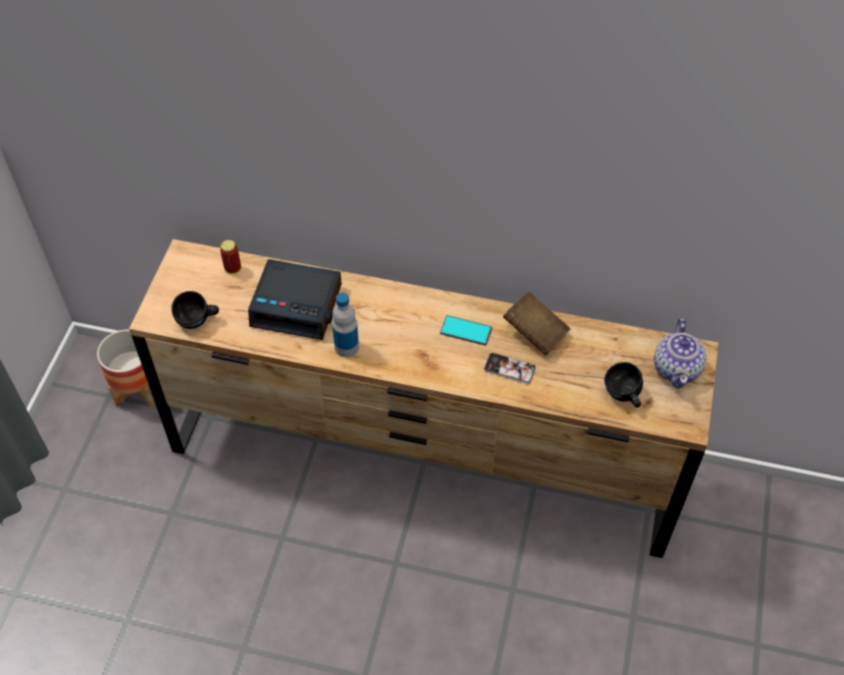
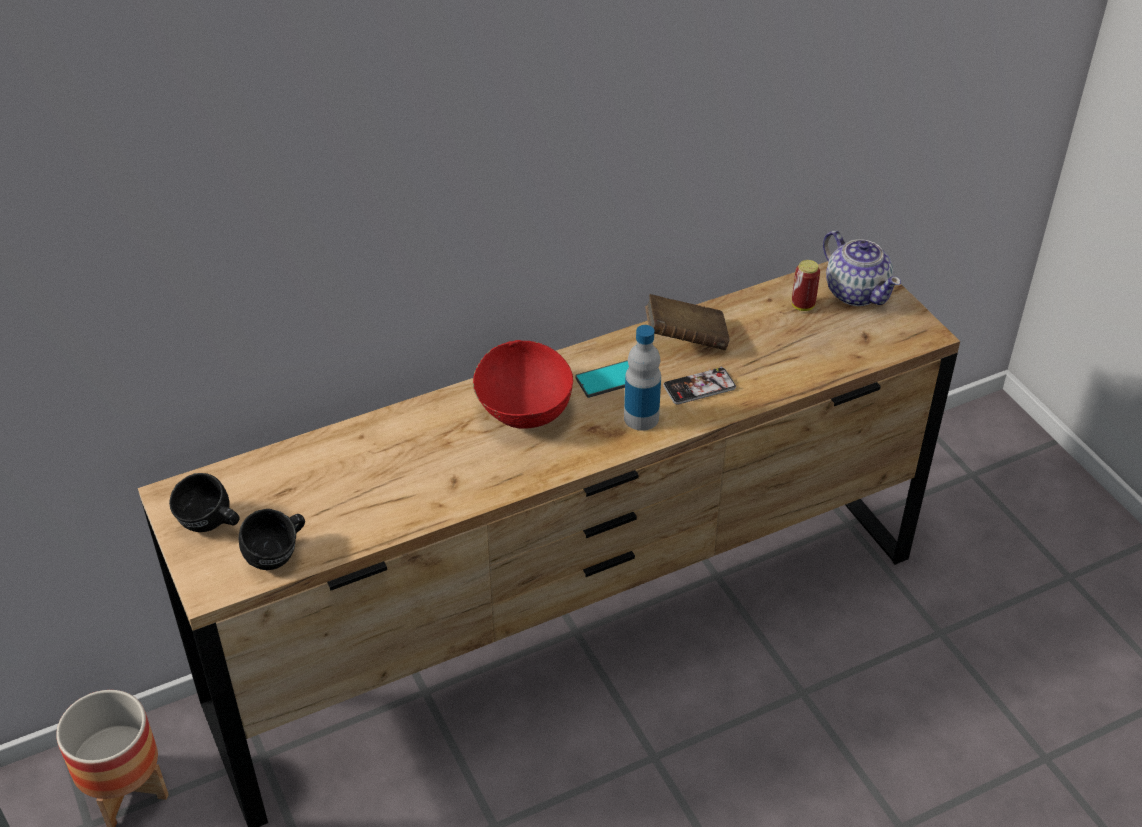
camera: 40 degrees left, 10 degrees down
(233, 269) = (260, 474): can -> can (803, 305)
(297, 305) = (389, 465): alarm clock -> none
(346, 347) = (497, 472): bottle -> bottle (641, 418)
(399, 317) = (523, 408): none -> red bowl
(622, 397) = (837, 346): black mug -> black mug (210, 526)

